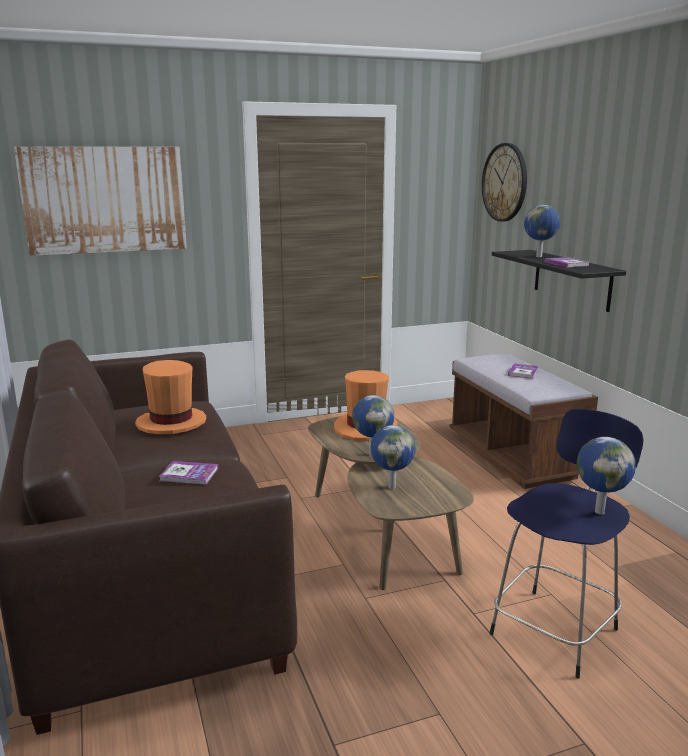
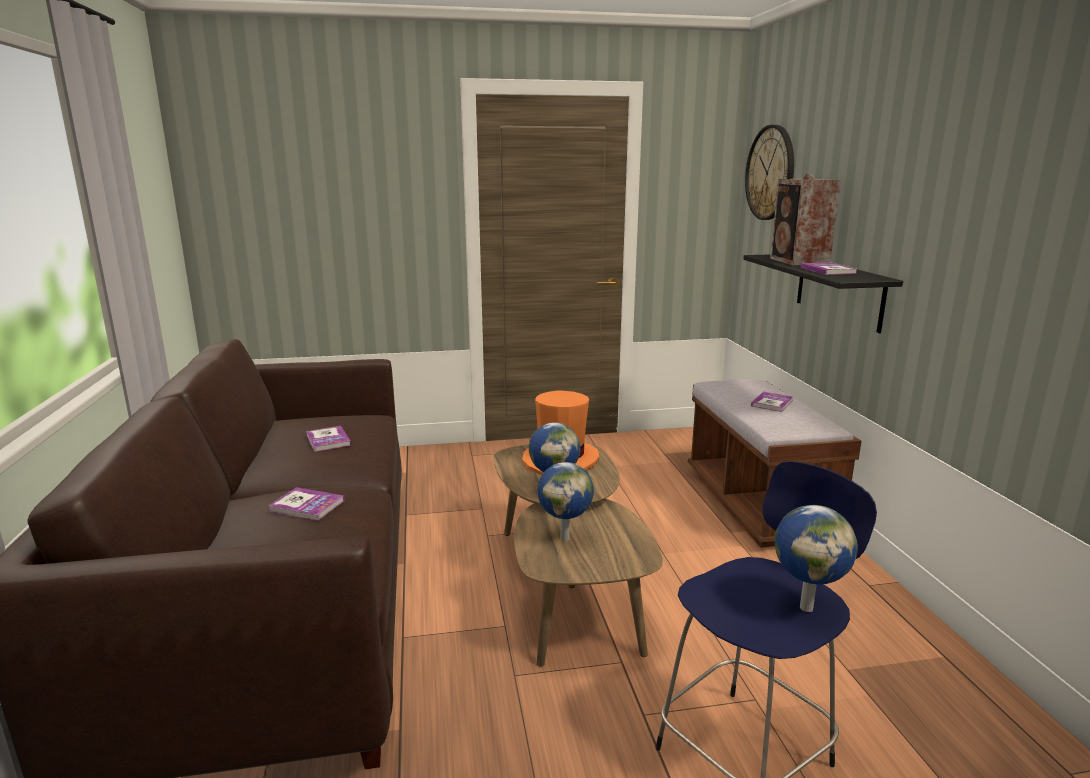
camera: 10 degrees right, 0 degrees up
(105, 200) = (306, 188): picture -> none
(171, 423) = (328, 440): orange hat -> book
(539, 256) = (799, 261): globe -> speaker

